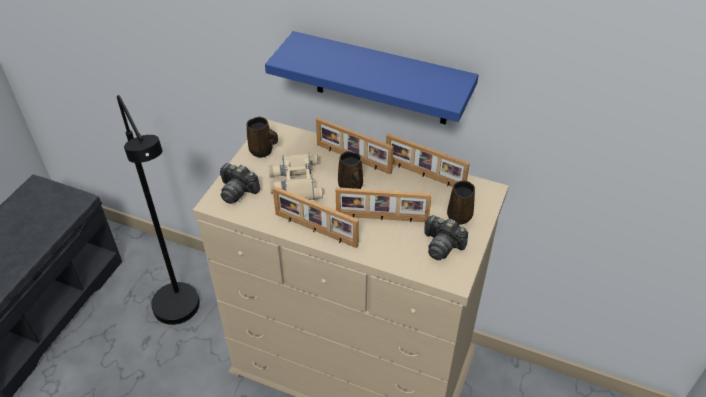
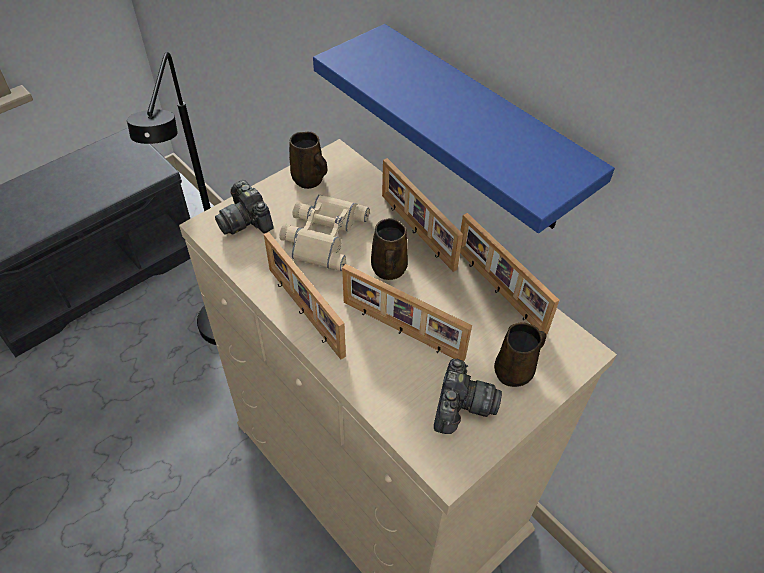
camera: 25 degrees right, 5 degrees up
(442, 245) = (461, 406): camera -> camera turned 135 degrees counterclockwise

